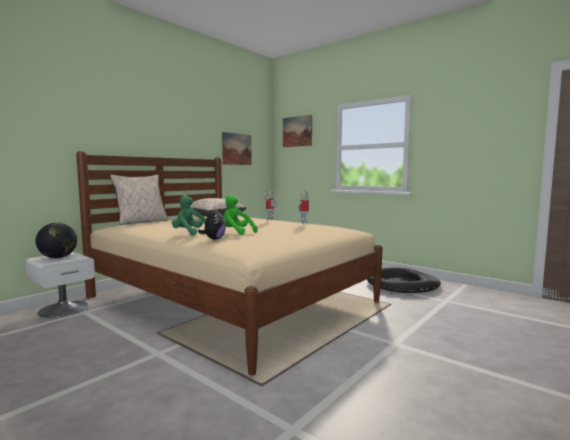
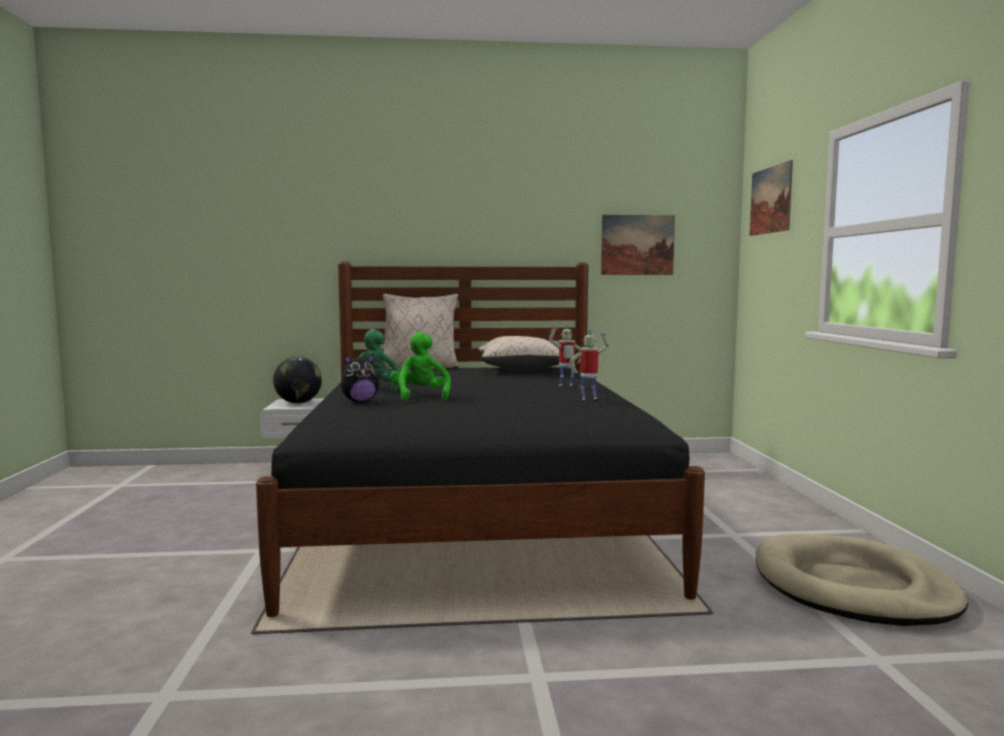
camera: 45 degrees right, 0 degrees up
(230, 299) = (473, 513): beige bed -> black bed
(402, 284) = (853, 587): black dog bed -> beige dog bed

